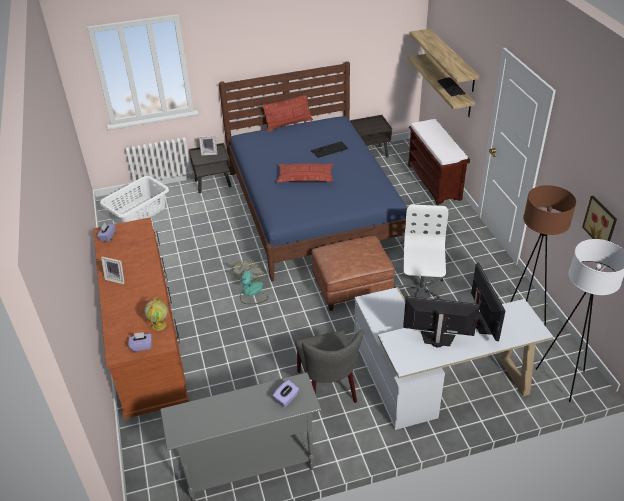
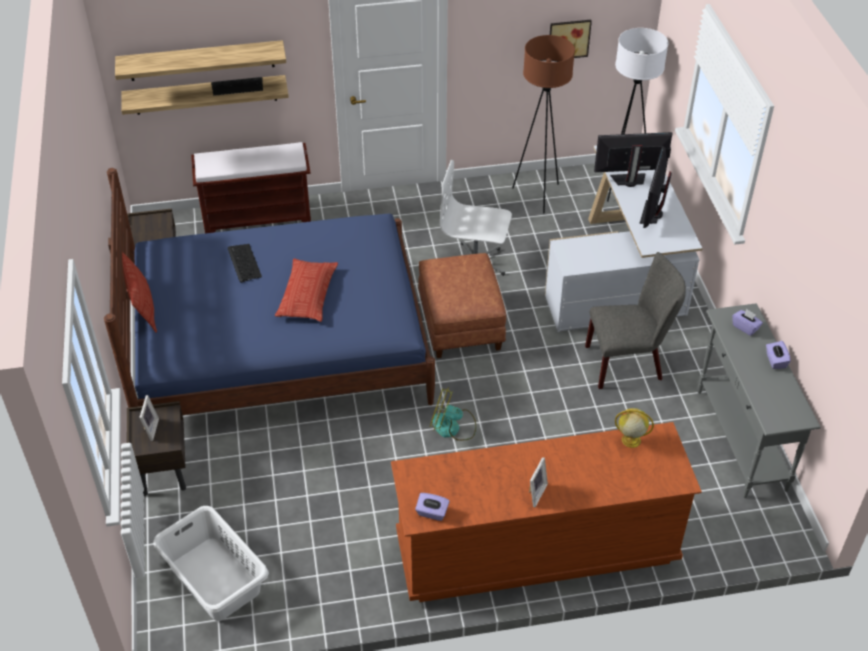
camera: 85 degrees left, 5 degrees up
(142, 346) = (668, 456): purple tissue box -> purple tissue box (775, 361)

